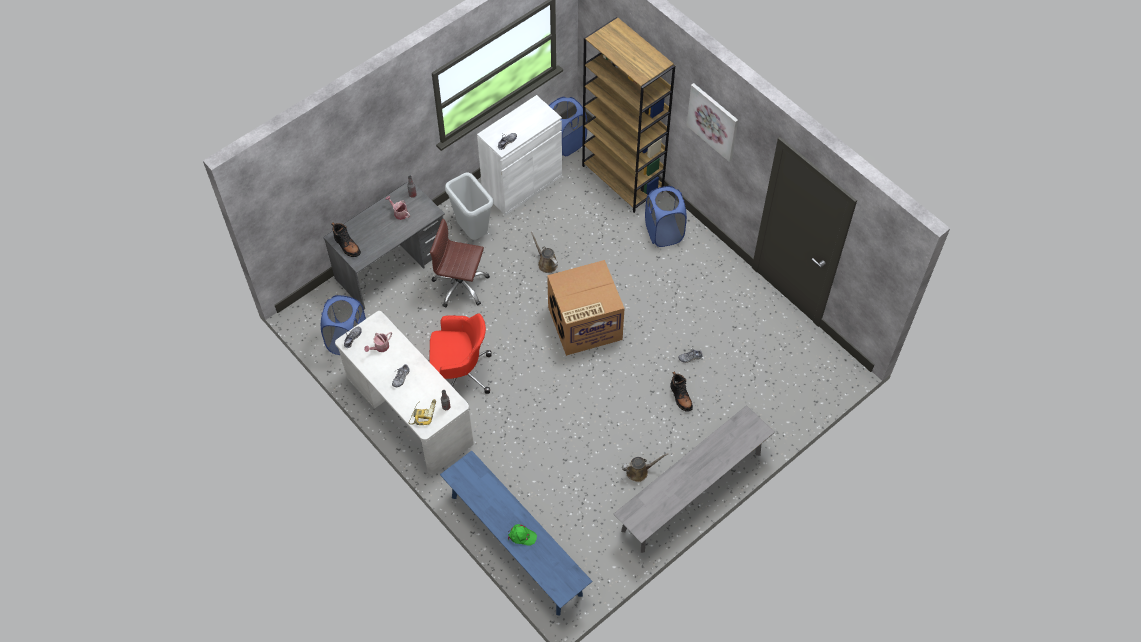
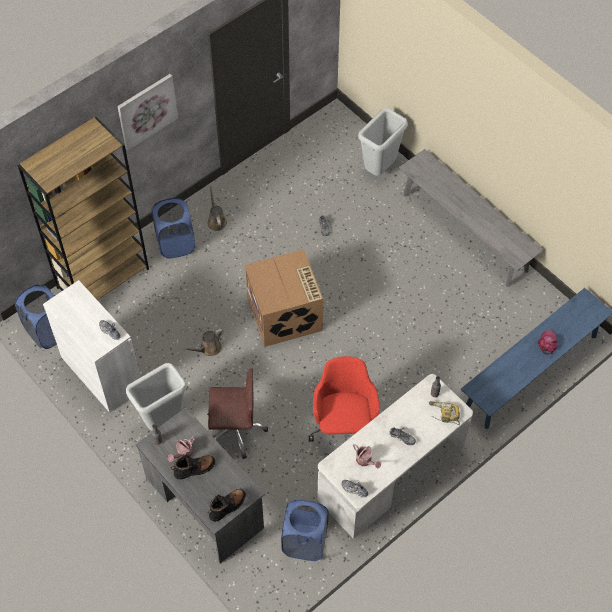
camera: 90 degrees left, 0 degrees up
(460, 286) = (235, 430): brown office chair -> brown office chair turned 105 degrees counterclockwise
(521, 536) = (547, 343): green cap -> pink cap
(639, 471) = (447, 271): brown watering can -> brown watering can (216, 221)
(680, 397) = (367, 237): black boot -> black boot (194, 469)
(771, 411) = (380, 169): none -> grey trash can

